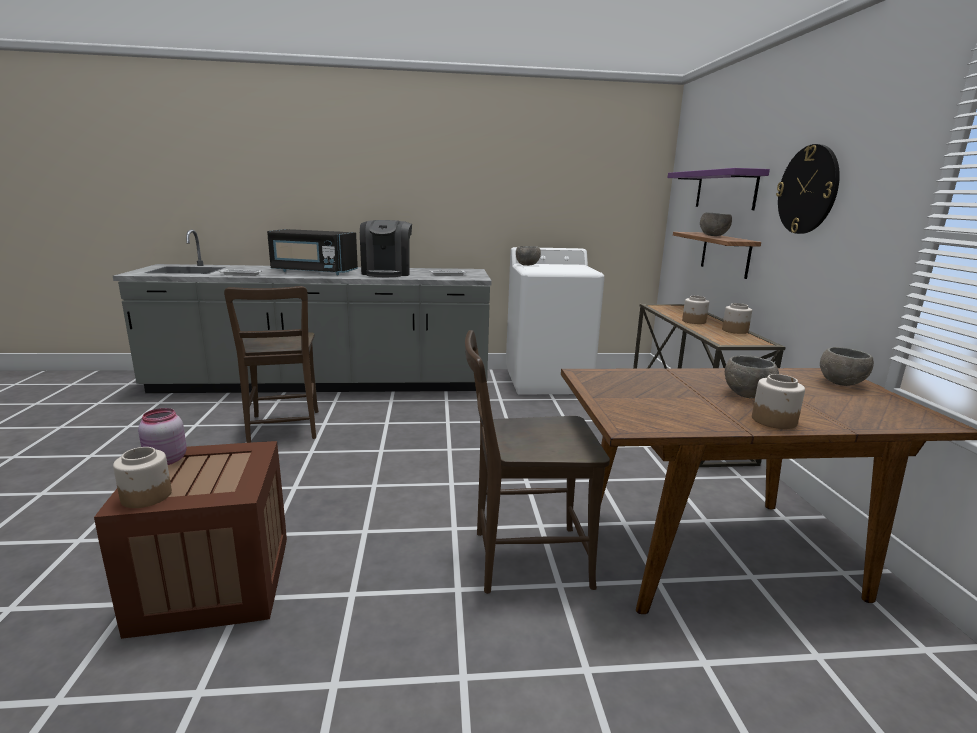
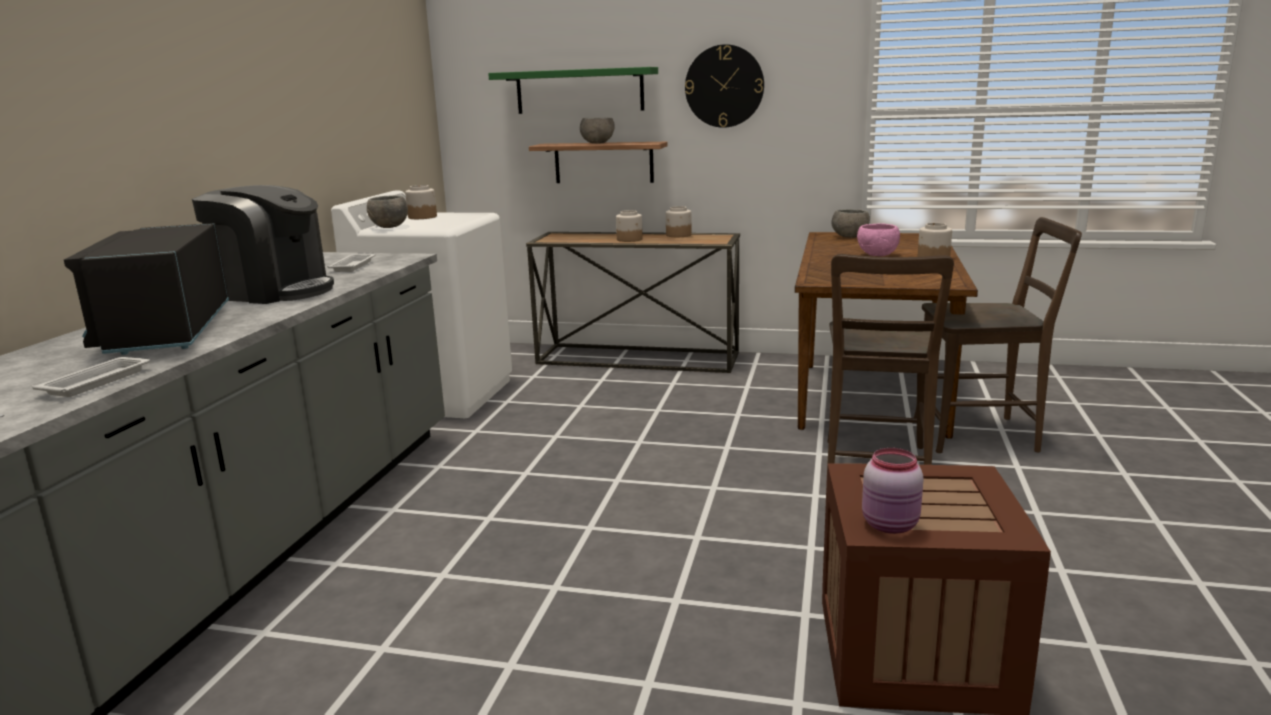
camera: 70 degrees left, 0 degrees up
(147, 496) = (995, 523): jar -> jar (422, 217)
(283, 429) = (433, 618): brown chair -> brown chair (982, 435)
(313, 272) = (167, 331): black microwave -> black microwave turned 135 degrees clockwise
(725, 190) = (579, 91): purple shelf -> green shelf
(747, 395) = (878, 255): grey bowl -> pink bowl

